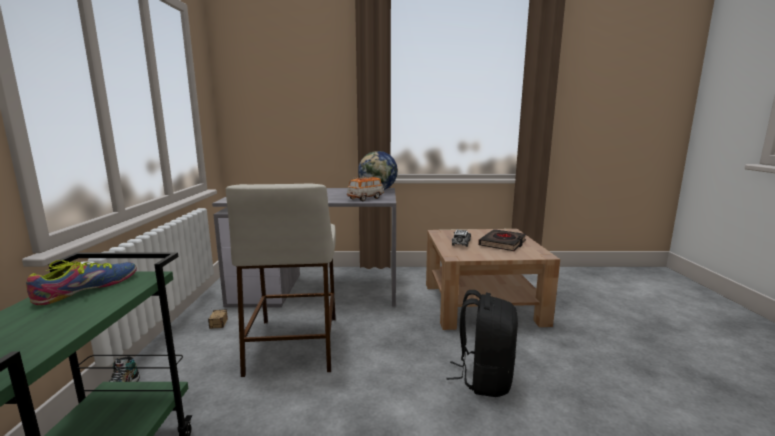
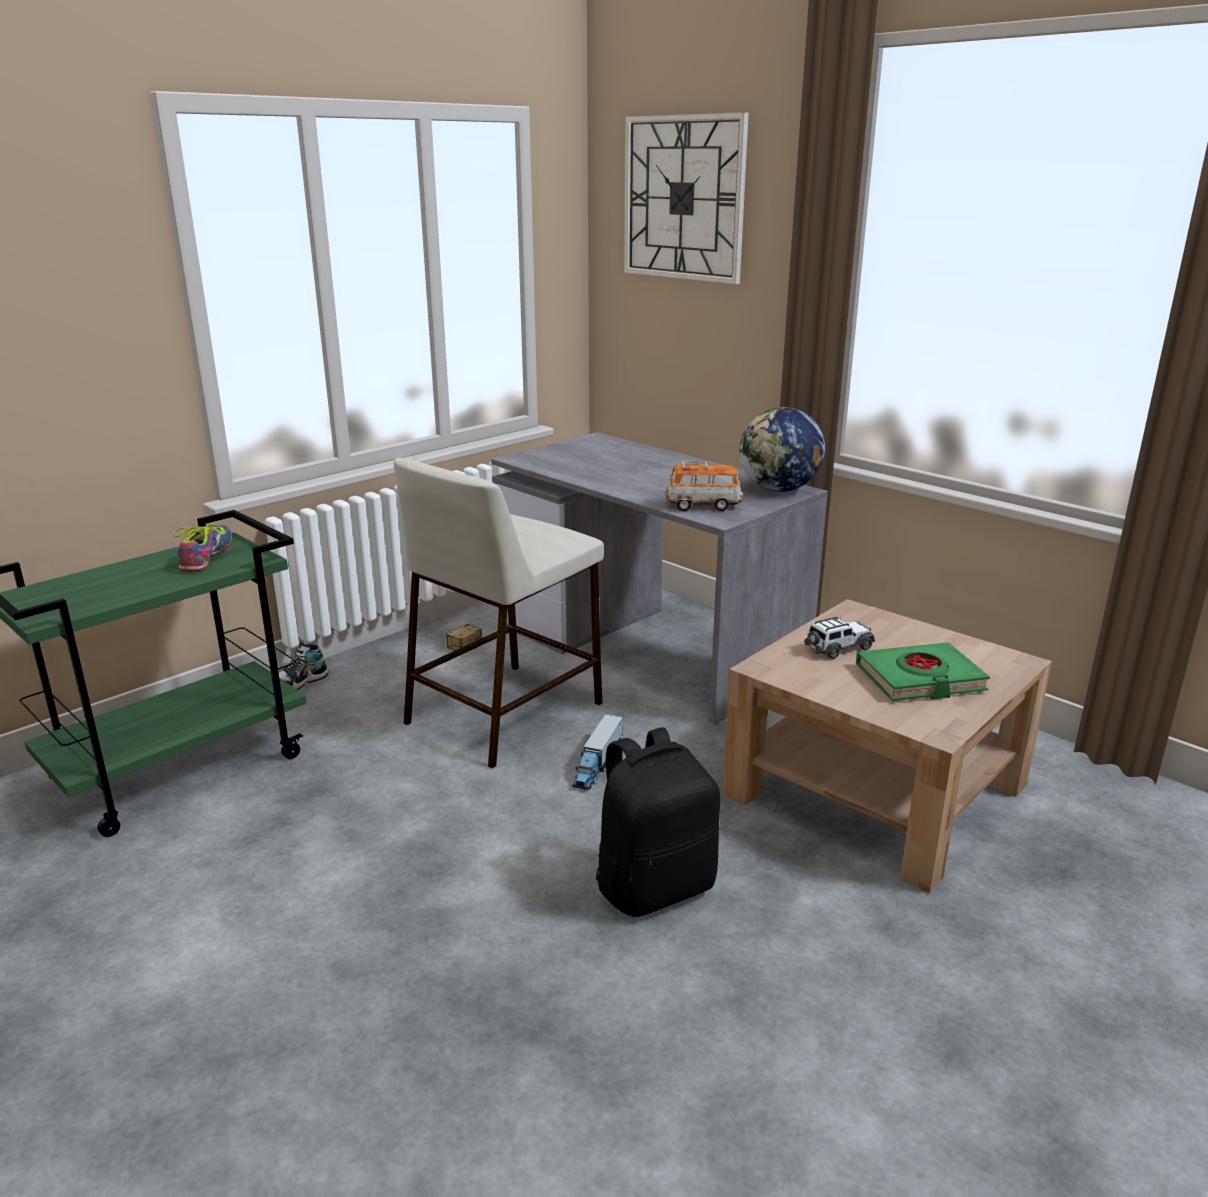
camera: 45 degrees right, 10 degrees up
(87, 288) = (206, 555): shoe -> shoe turned 75 degrees counterclockwise
(280, 63) = (683, 198): none -> wall clock
(376, 343) = (598, 763): none -> toy truck
(503, 243) = (920, 679): black book -> green book

